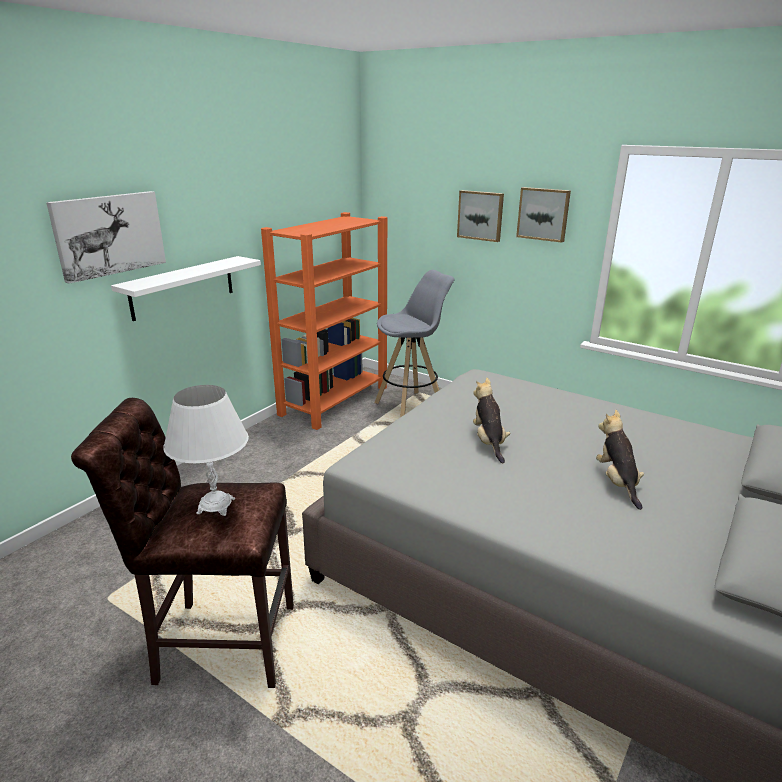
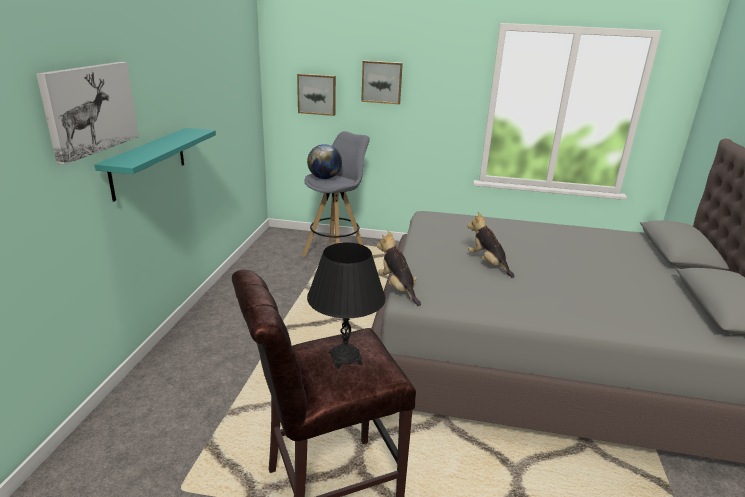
camera: 25 degrees left, 0 degrees up
(183, 287) = (149, 162): white shelf -> turquoise shelf
(216, 506) = (345, 358): white table lamp -> black table lamp
(334, 401) = (264, 260): orange bookcase -> none
(399, 320) = (324, 178): none -> globe
(543, 214) = (438, 79): picture -> picture (317, 94)
(617, 482) = (595, 275): plush toy -> plush toy (397, 288)

